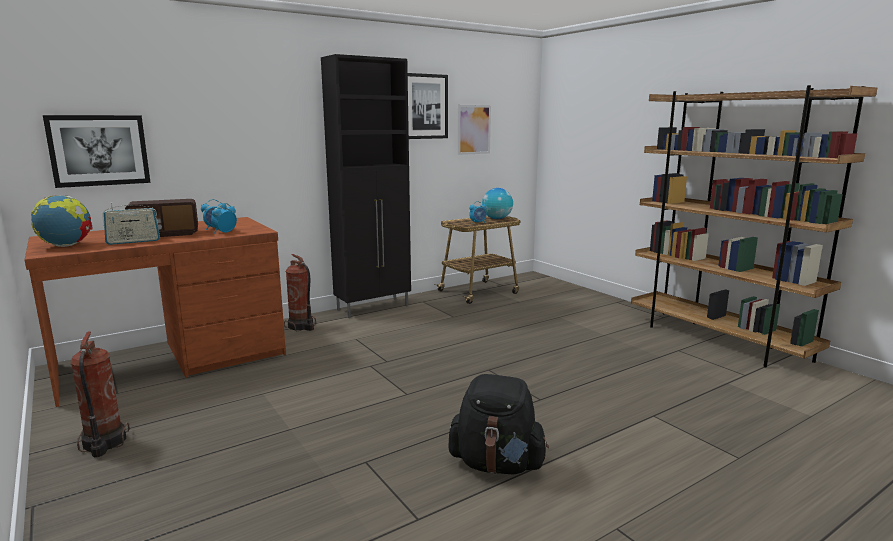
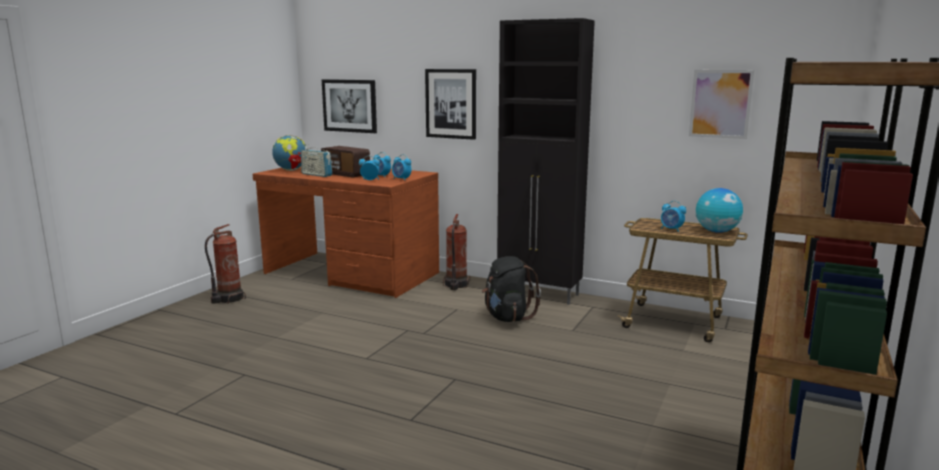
camera: 60 degrees right, 0 degrees up
(250, 226) = (401, 179): none -> alarm clock
(425, 106) = (642, 72): picture -> picture (451, 103)
(497, 464) = (266, 426): black backpack -> black backpack (507, 317)

